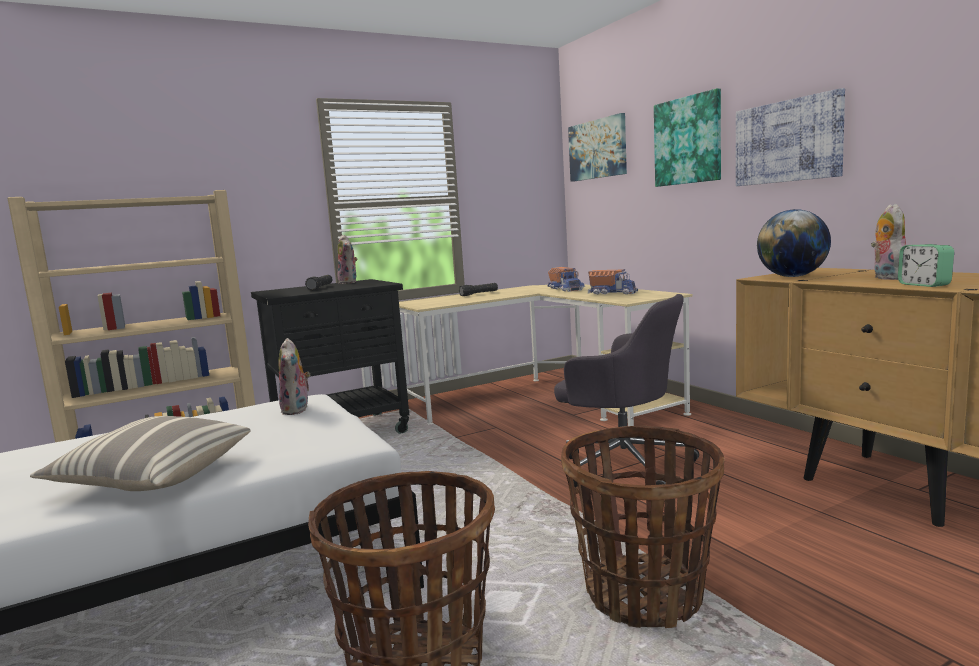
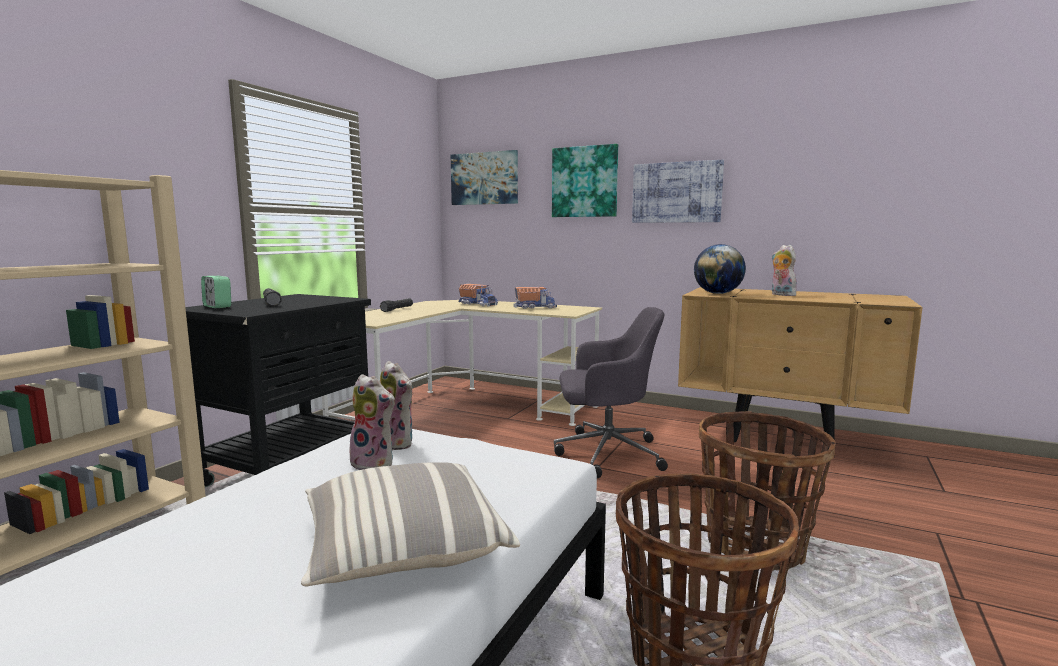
camera: 35 degrees left, 0 degrees up
(349, 282) = (286, 297): plush toy -> plush toy (375, 463)
(924, 285) = (821, 299): alarm clock -> alarm clock (217, 306)

